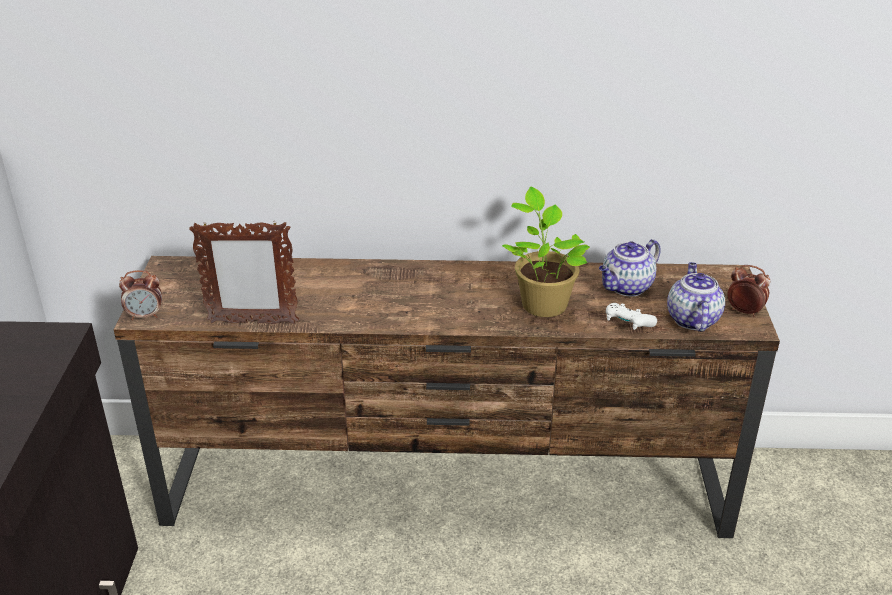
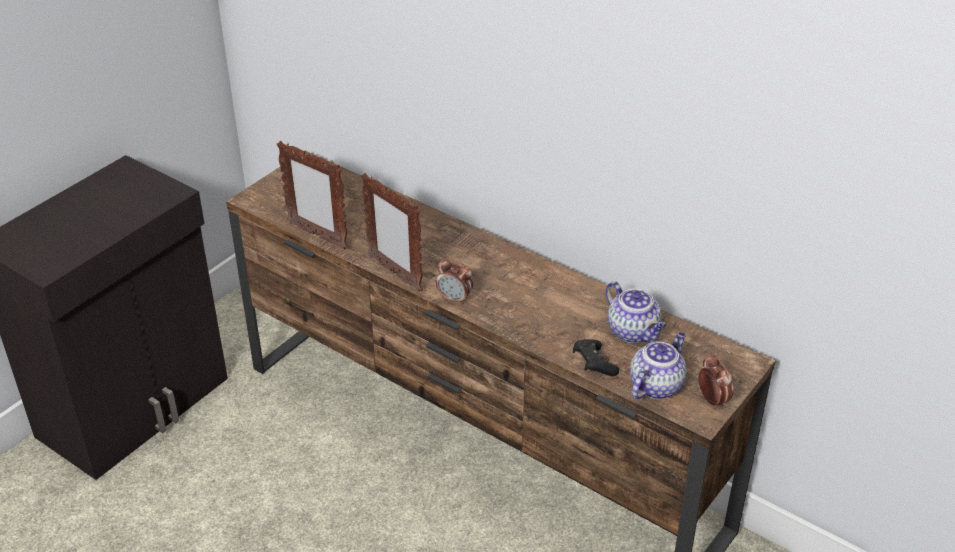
camera: 35 degrees right, 5 degrees up
(145, 316) = (254, 199): alarm clock -> alarm clock (454, 298)
(369, 324) = (395, 273): none -> picture frame
(542, 303) = (546, 314): potted plant -> none
(626, 287) = (634, 332): teapot -> teapot turned 120 degrees counterclockwise
(627, 325) = (593, 364): white game controller -> black game controller

